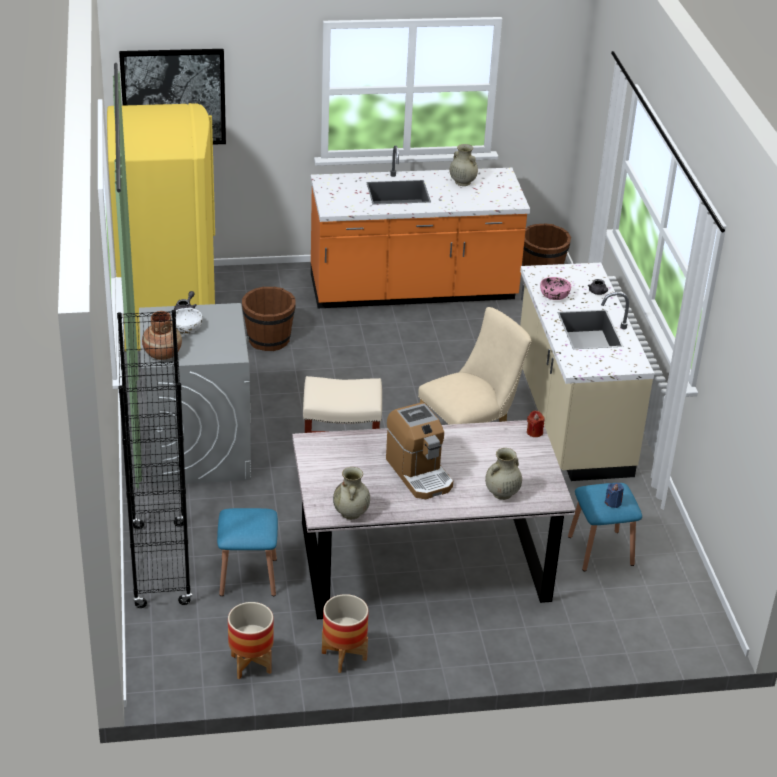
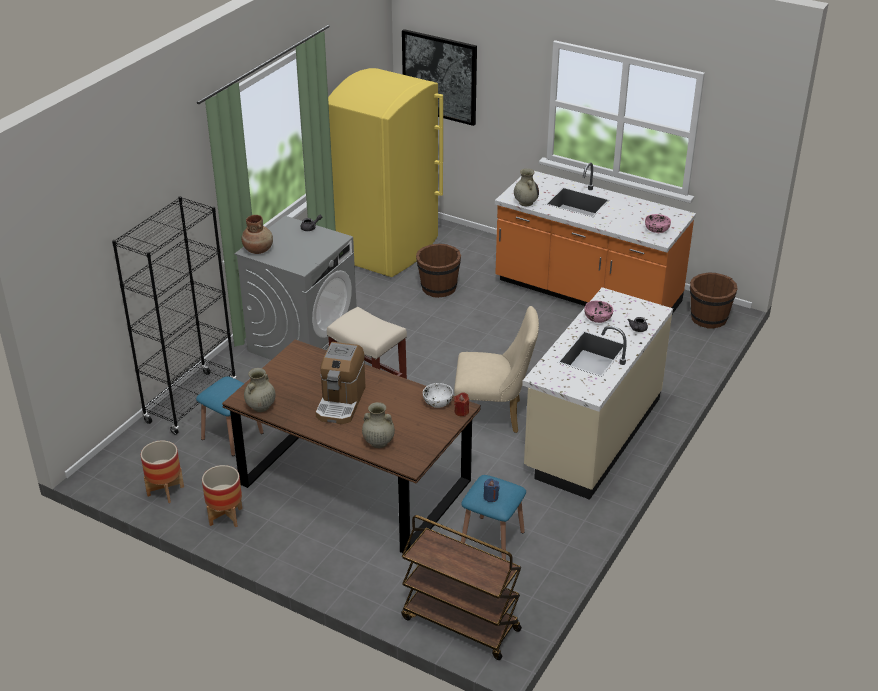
camera: 40 degrees right, 0 degrees up
(185, 328) = (294, 239): white bowl -> white bowl (437, 402)
(423, 560) = (356, 481): grey dining table -> brown dining table
(462, 182) = (638, 211): beige vase -> beige vase (525, 202)
(500, 194) = (657, 229): none -> pink bowl
(662, 636) = (459, 624): none -> brown cart

